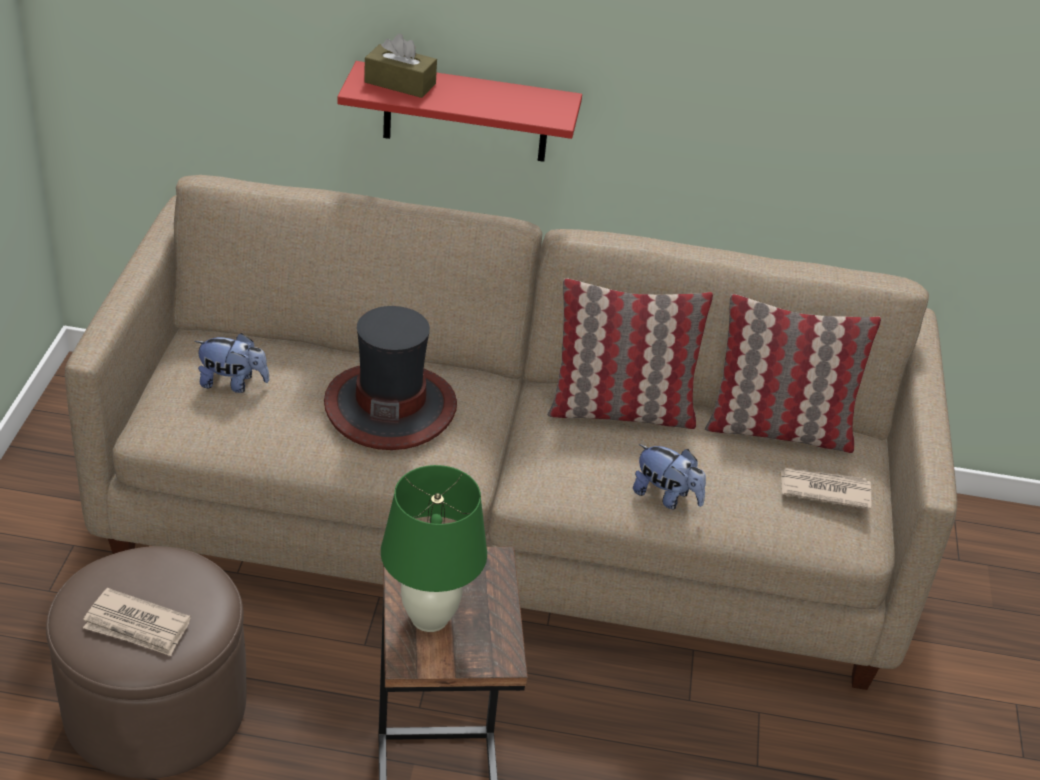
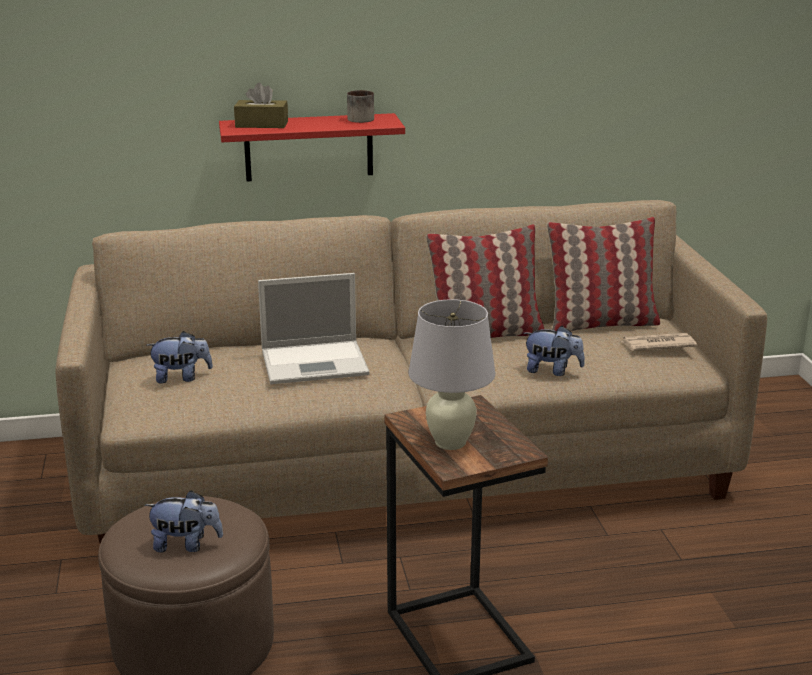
camera: 15 degrees left, 15 degrees down
(137, 626) = (186, 545): newspaper -> plush toy
(390, 406) = (316, 362): hat -> laptop
(429, 618) = (450, 442): green table lamp -> white table lamp
(531, 97) = (361, 118): none -> mug

